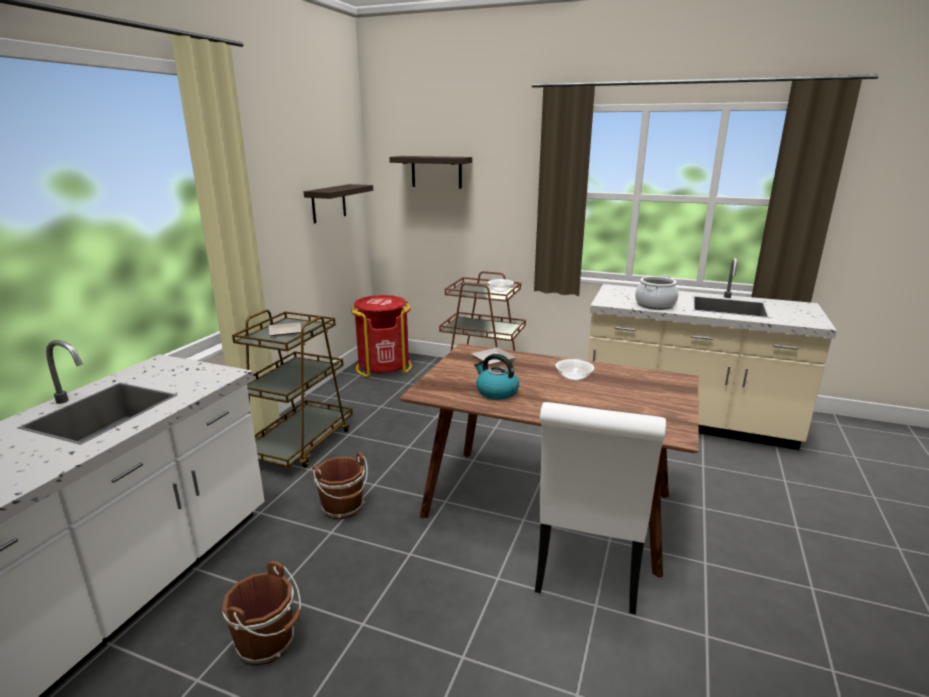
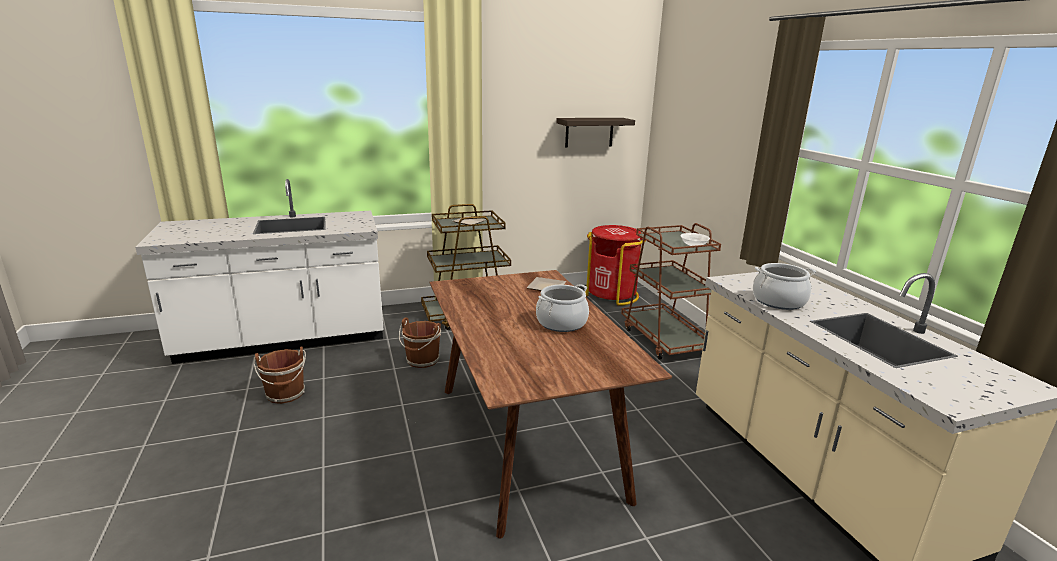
camera: 50 degrees right, 0 degrees up
(436, 172) = (695, 113): shelf -> none
(496, 392) = (484, 305): kettle -> none
(573, 377) = (561, 323): bowl -> cooking pot
(588, 567) = (468, 490): white chair -> none

